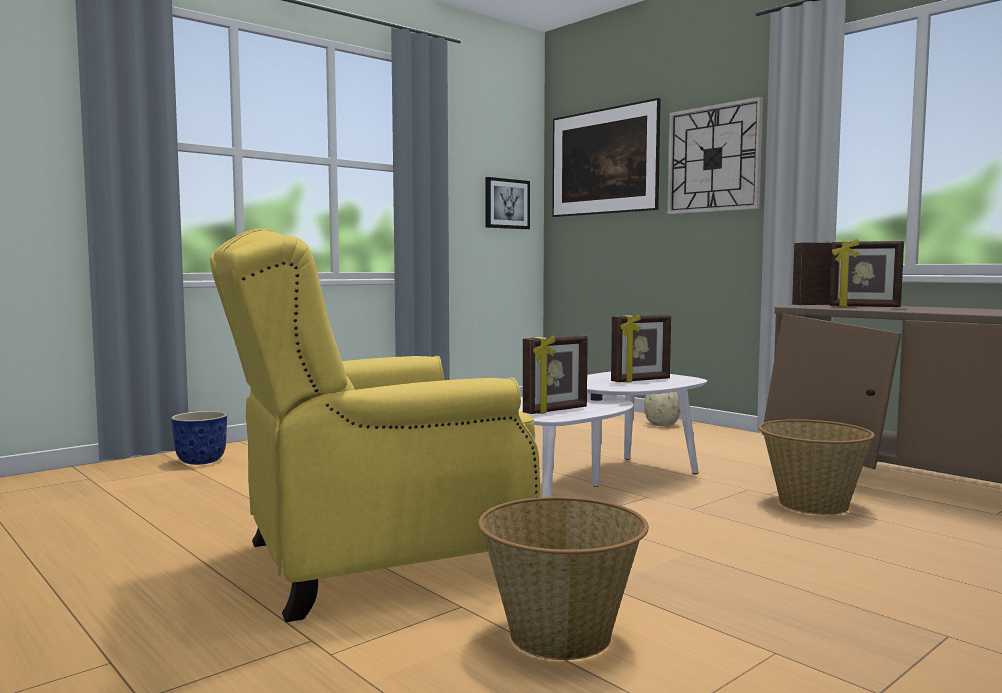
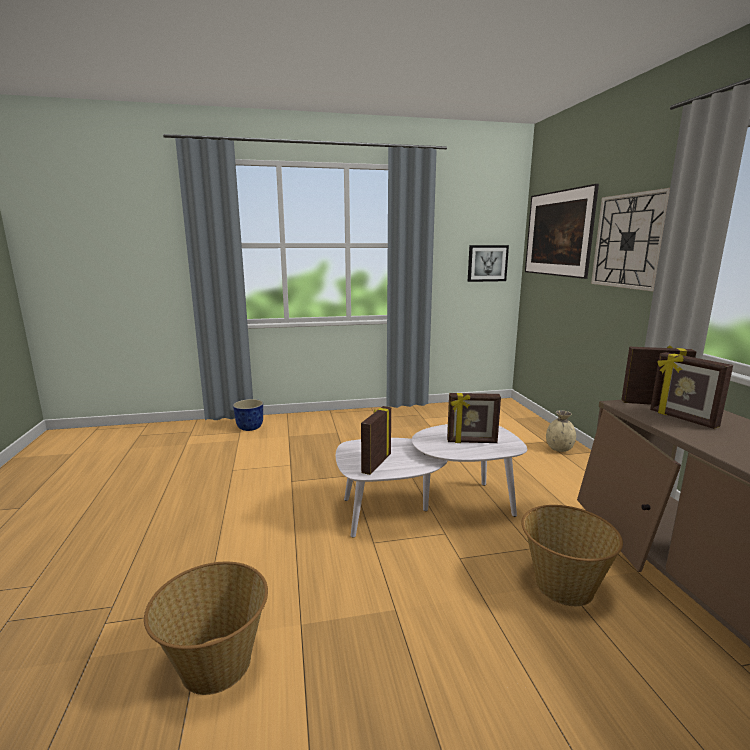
camera: 30 degrees right, 10 degrees up
(377, 561) = (219, 547): yellow armchair -> none
(556, 410) = (375, 463): picture frame -> picture frame turned 120 degrees clockwise

